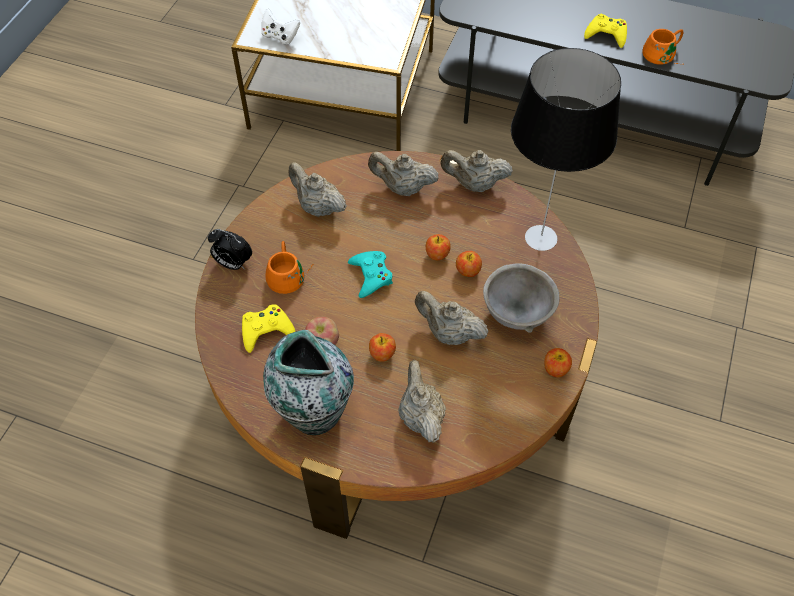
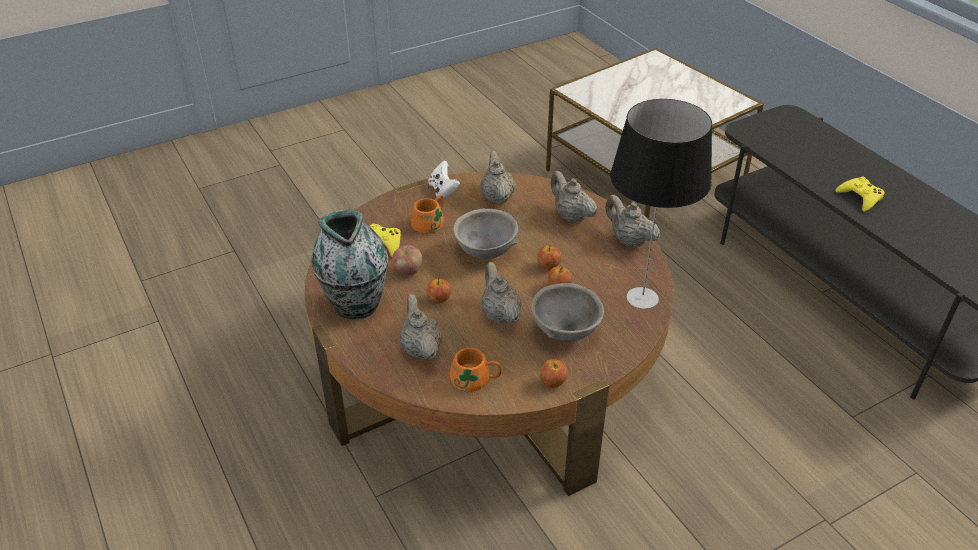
camera: 40 degrees right, 15 degrees down
(233, 264) = (404, 199): alarm clock -> none
(280, 37) = (590, 96): white game controller -> white game controller (443, 191)
(371, 276) = (485, 252): turquoise game controller -> grey bowl
(420, 416) = (420, 348): beige teapot -> beige teapot turned 45 degrees counterclockwise
(664, 55) = (901, 234): orange mug -> orange mug (474, 382)

